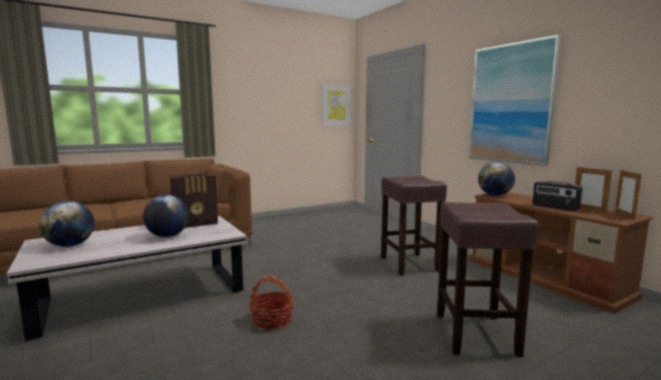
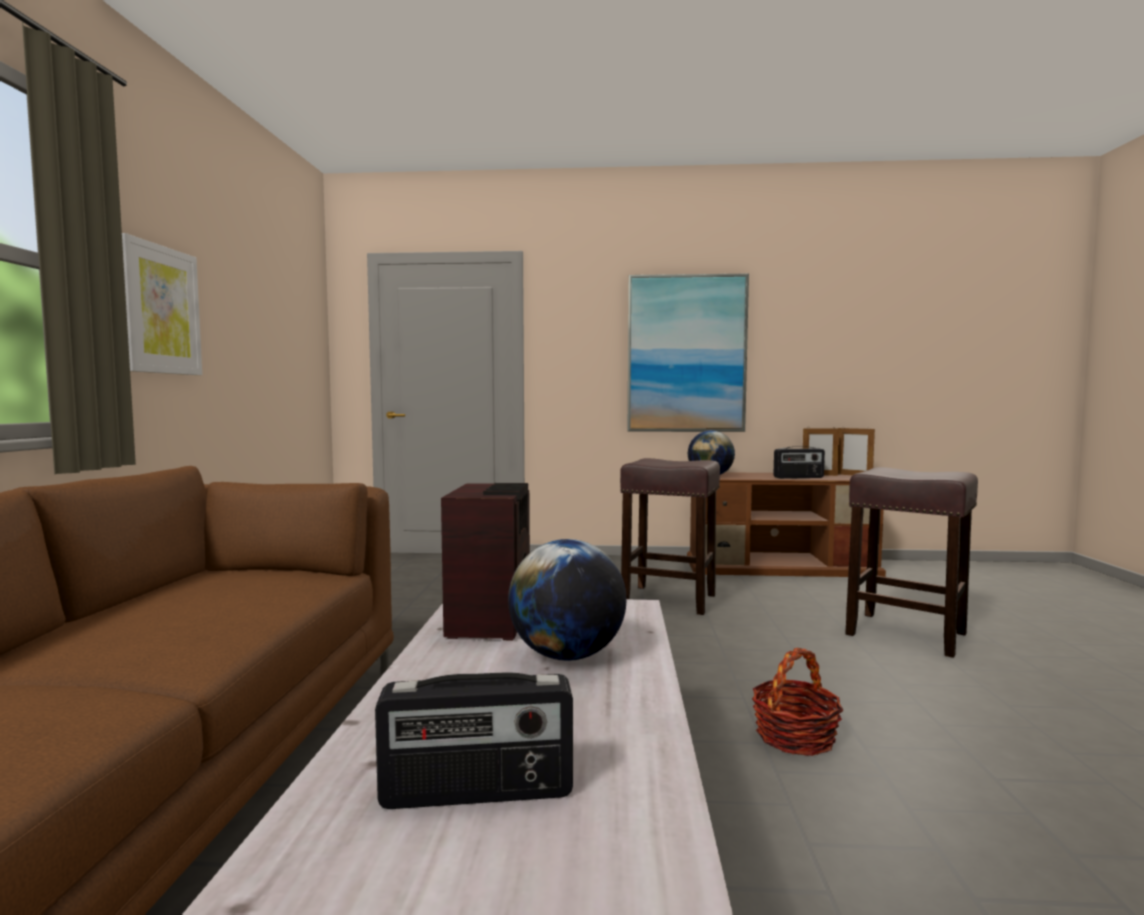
camera: 55 degrees left, 5 degrees down
(70, 245) = (477, 793): globe -> radio
(335, 105) = (308, 342): picture -> picture (161, 310)

